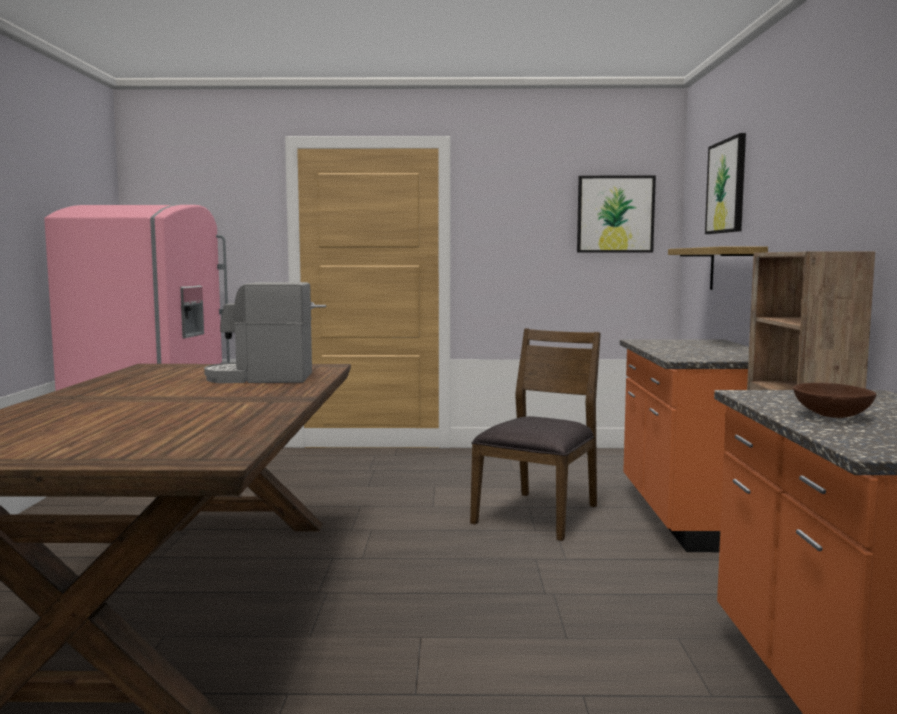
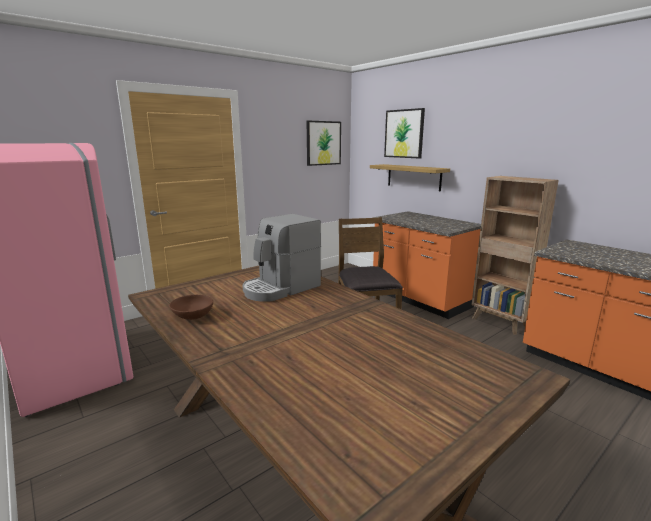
camera: 40 degrees left, 10 degrees up
(833, 416) = (616, 260): brown bowl -> brown bowl (193, 316)

